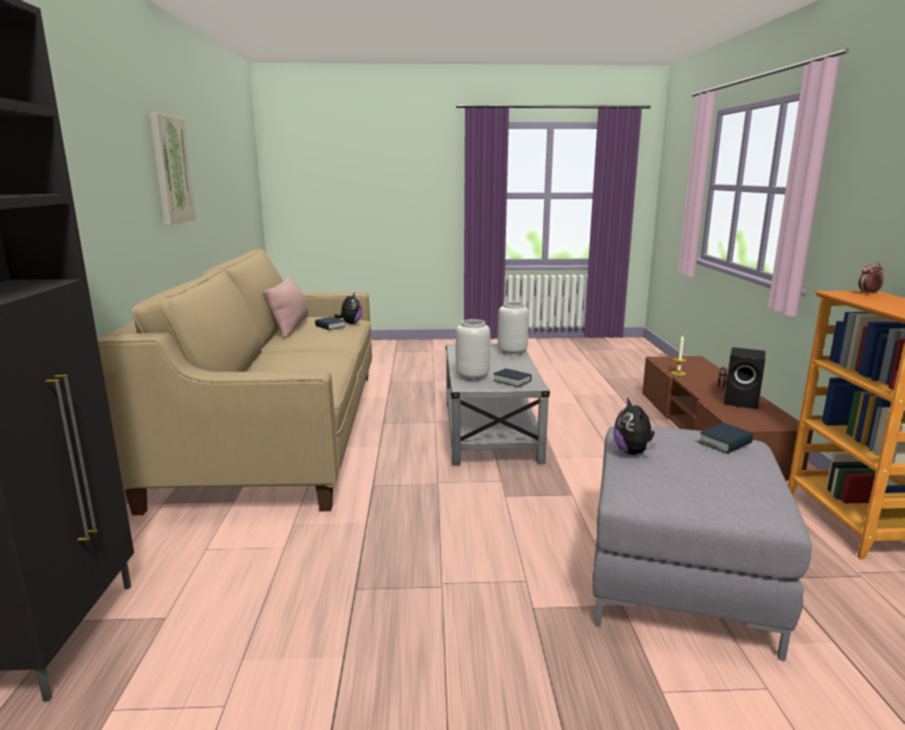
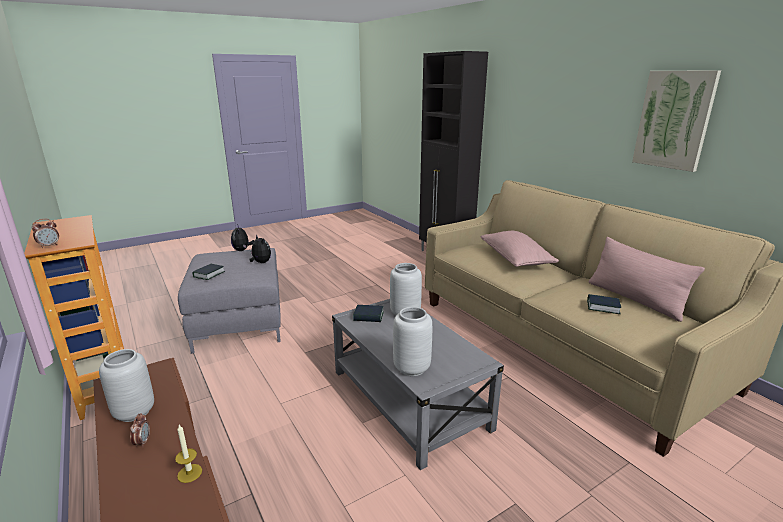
camera: 150 degrees right, 5 degrees up
(282, 364) = (515, 259): none -> pink pillow
(350, 323) = (615, 327): plush toy -> plush toy (242, 250)
(742, 401) = (133, 412): black speaker -> grey vase

